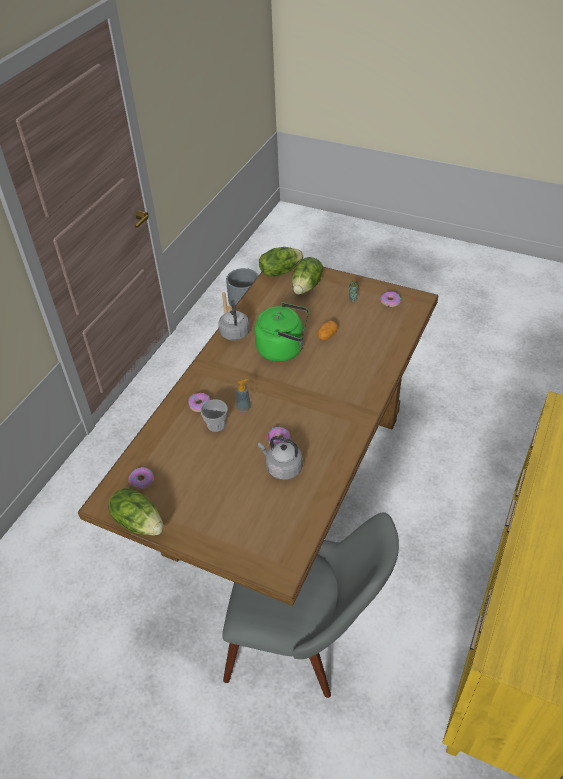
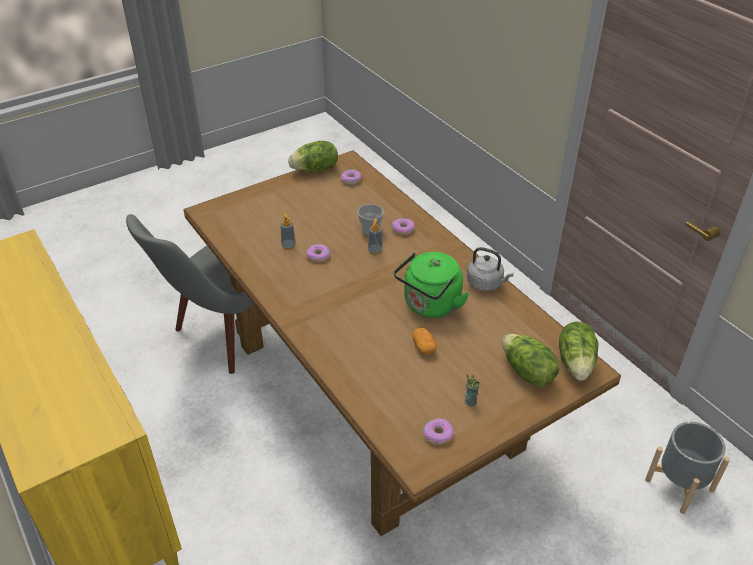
camera: 120 degrees right, 5 degrees down
(282, 468) = (288, 246): grey kettle -> soap dispenser

